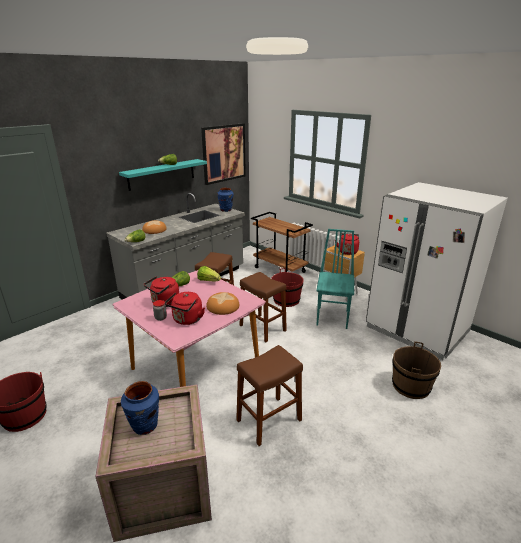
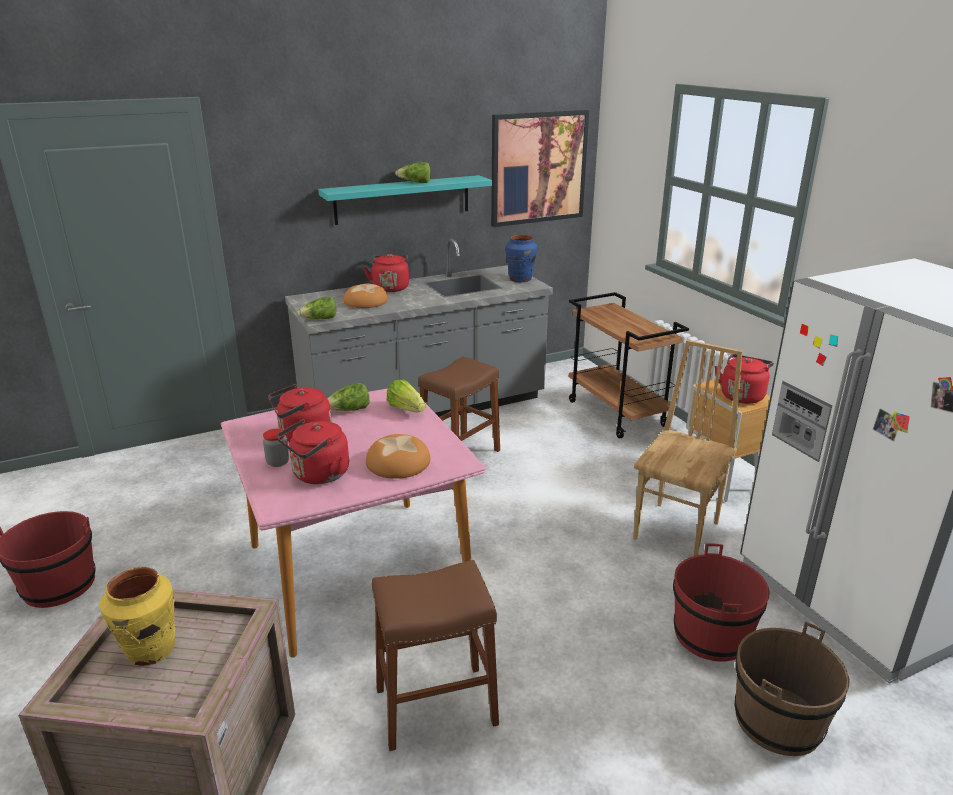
camera: 20 degrees right, 0 degrees up
(145, 426) = (150, 650): blue vase -> yellow vase
(162, 221) = (390, 287): none -> red kettle
(262, 328) = (520, 522): brown stool -> none
(286, 300) = (597, 476): red bucket -> red bucket (711, 635)
(333, 317) = (678, 531): turquoise chair -> brown chair

